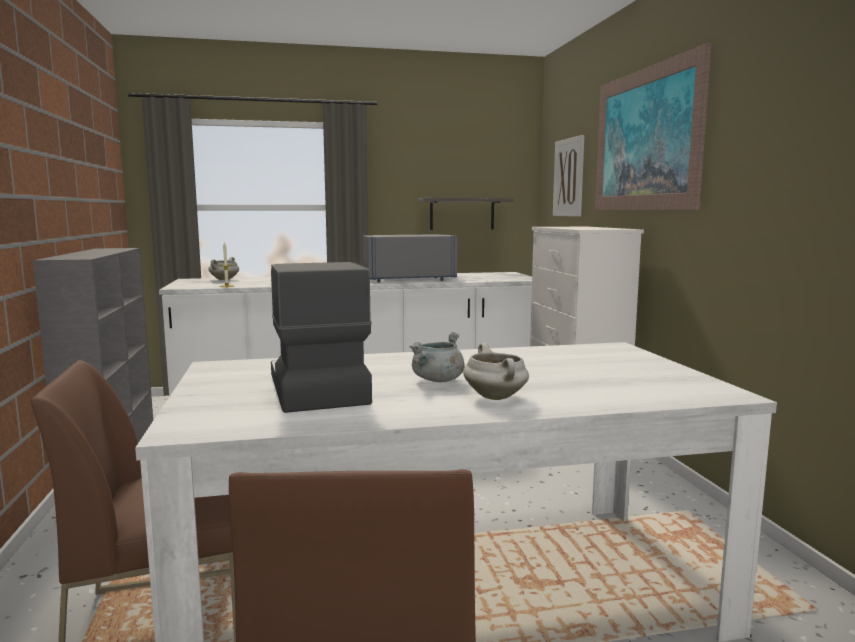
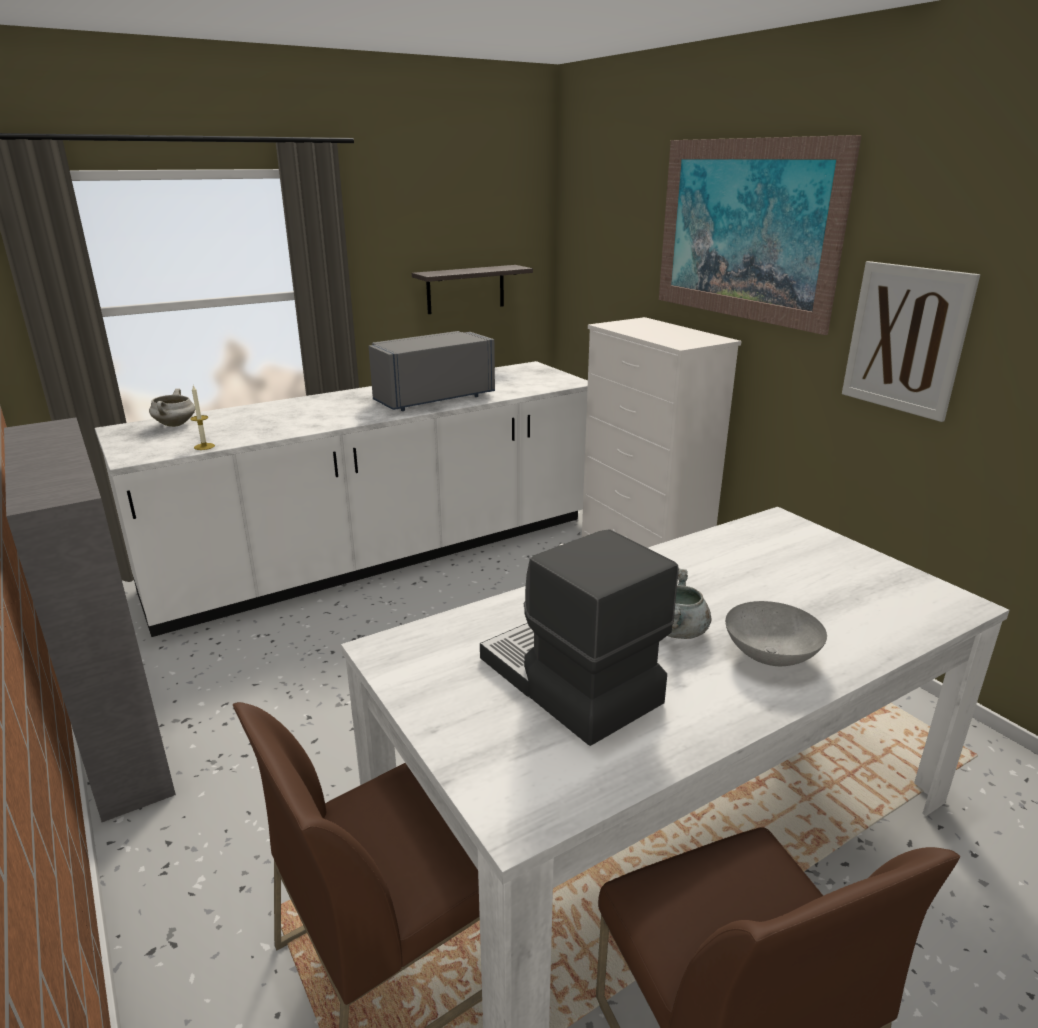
camera: 20 degrees left, 15 degrees up
(496, 397) = (772, 657): white cooking pot -> grey bowl
(568, 177) = (609, 246): picture -> picture (906, 339)

